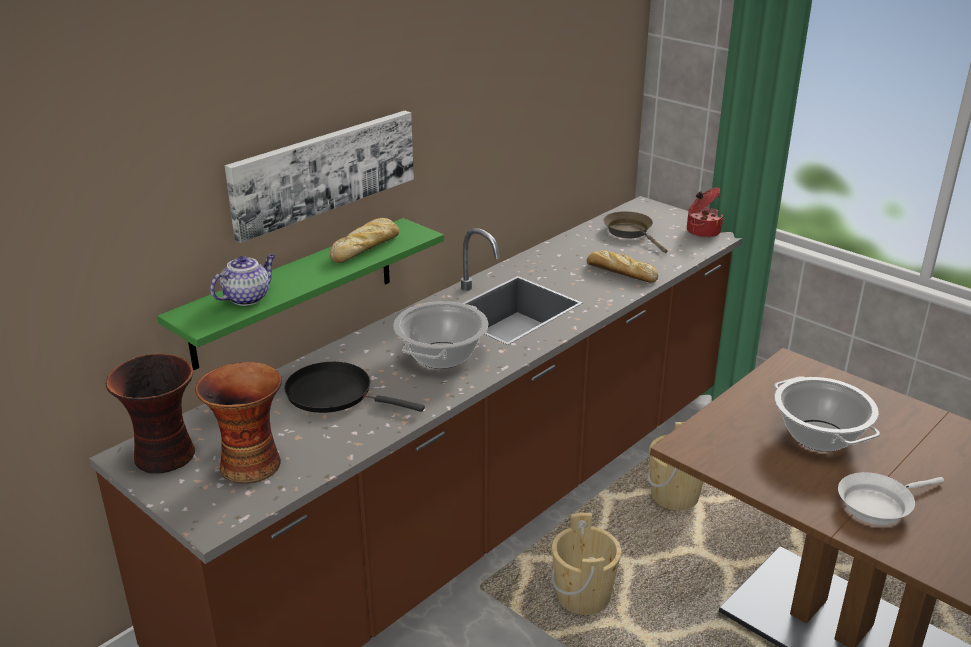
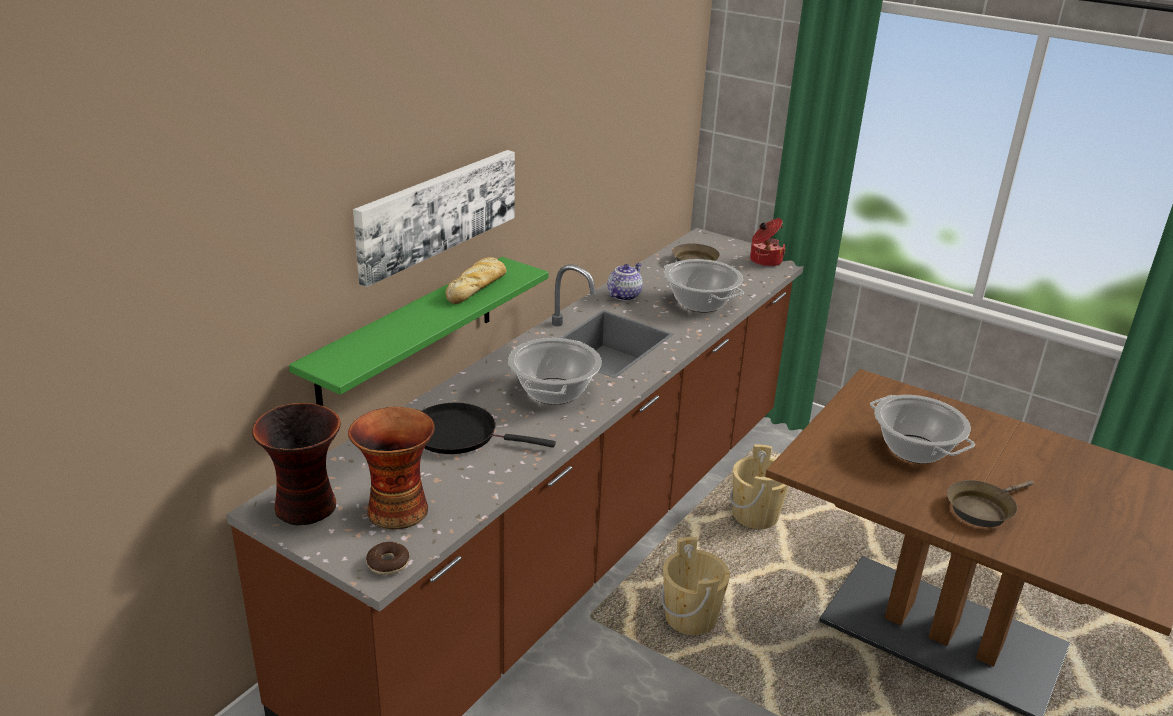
camera: 10 degrees left, 0 degrees up
(224, 517) = (388, 564): none -> donut
(247, 297) = (376, 342): teapot -> teapot (624, 295)
(619, 272) = (700, 303): bread -> cooking pot
(878, 504) = (982, 509): white frying pan -> brown frying pan

